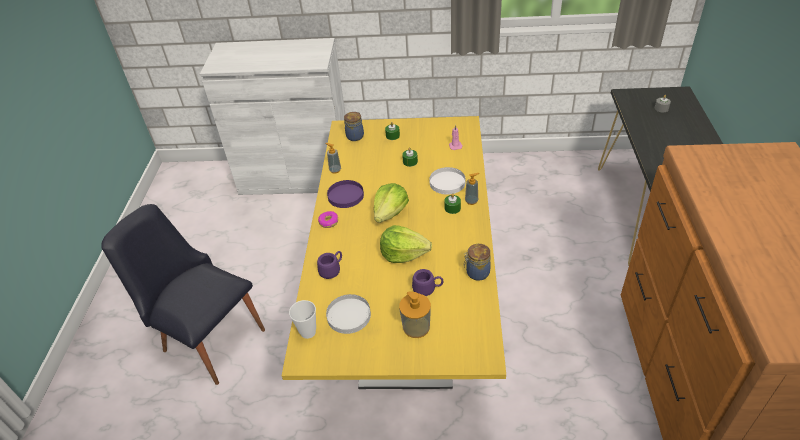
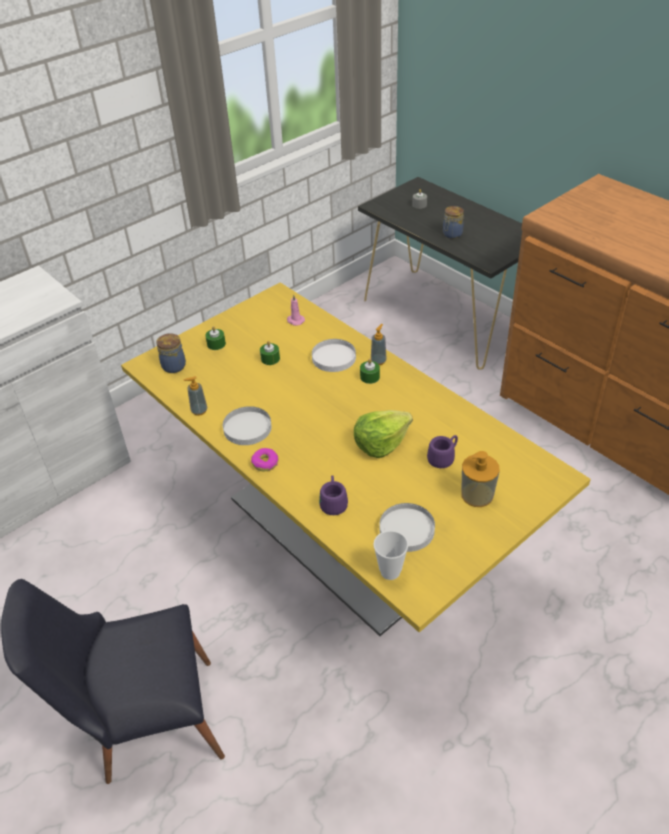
camera: 45 degrees left, 0 degrees up
(345, 195) = (247, 428): purple plate -> white plate
(390, 213) = (317, 416): lettuce -> none
(476, 273) = (464, 417): jar -> jar (451, 234)

